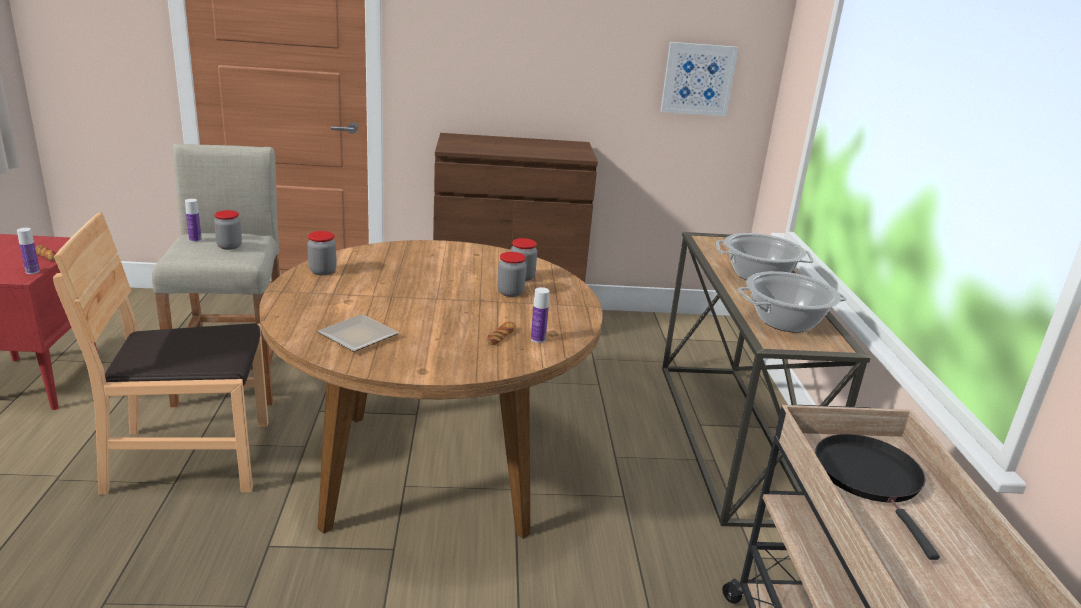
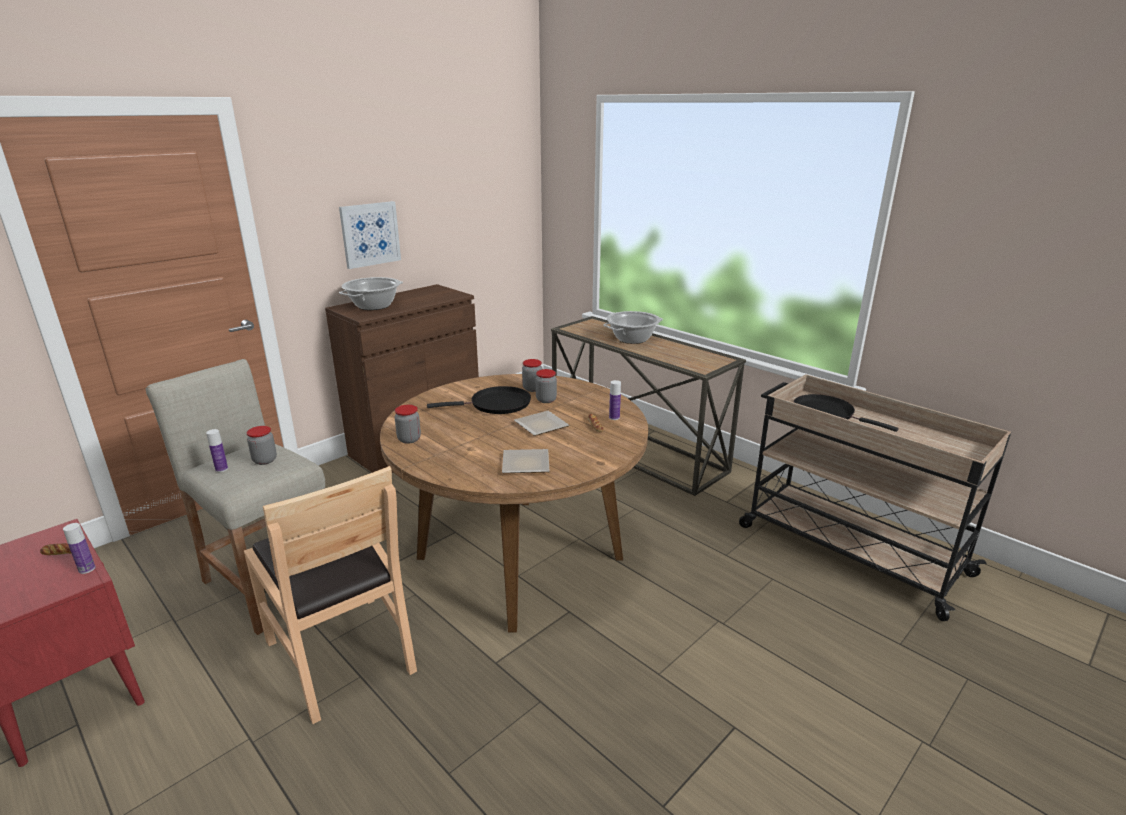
camera: 40 degrees left, 0 degrees up
(190, 457) = (342, 654): brown chair -> brown chair turned 75 degrees counterclockwise
(451, 313) = (543, 426): none -> plate
(455, 276) = (496, 405): none -> black frying pan
(698, 79) = (496, 219): picture -> picture (370, 234)
(785, 322) = (687, 357): cooking pot -> cooking pot (374, 306)

